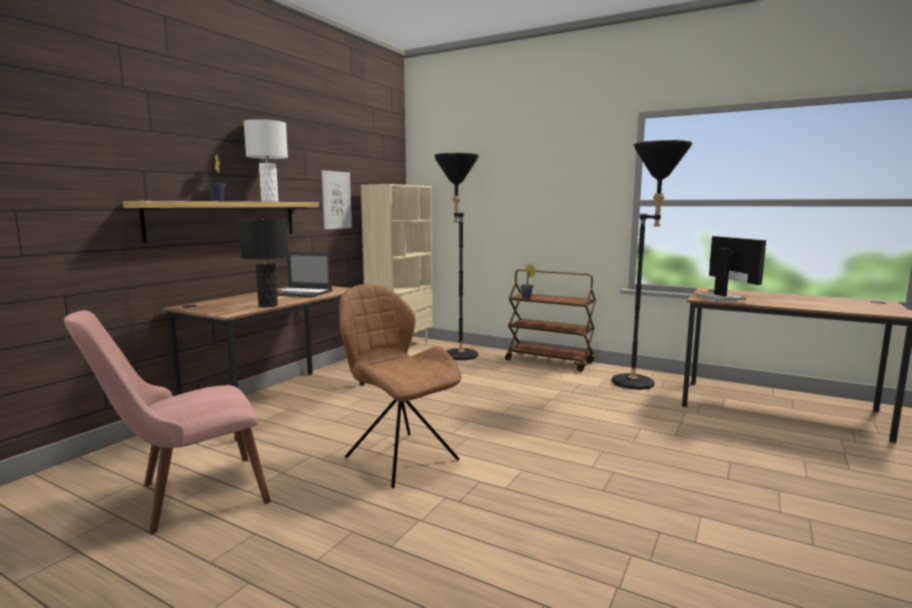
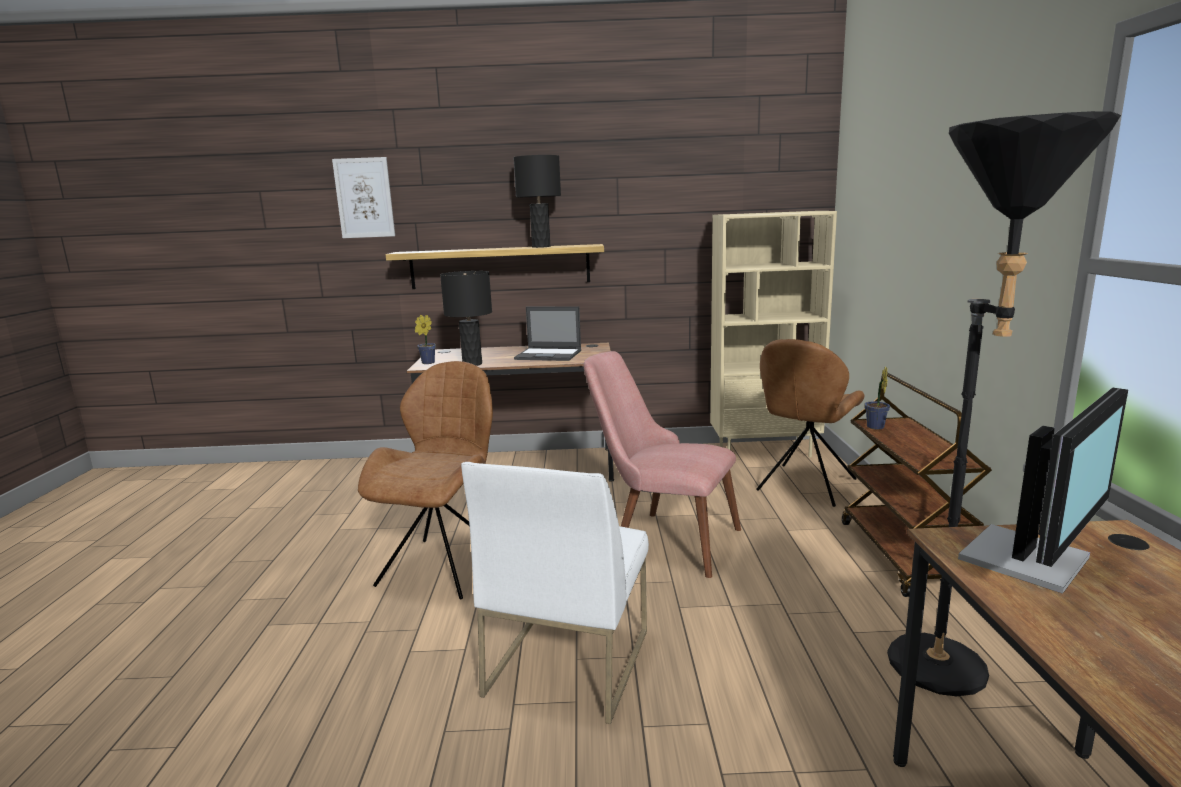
camera: 60 degrees right, 5 degrees up
(185, 498) = (317, 513): pink chair -> pink chair (661, 539)
(217, 201) = (481, 248): potted plant -> potted plant (426, 363)
(269, 201) = (541, 247): white table lamp -> black table lamp
(301, 293) = (549, 355): laptop -> laptop turned 60 degrees counterclockwise
(336, 200) = (670, 238): picture -> picture (364, 198)
(457, 354) = (805, 486): black floor lamp -> brown chair
(564, 444) = (567, 661): none -> white chair

